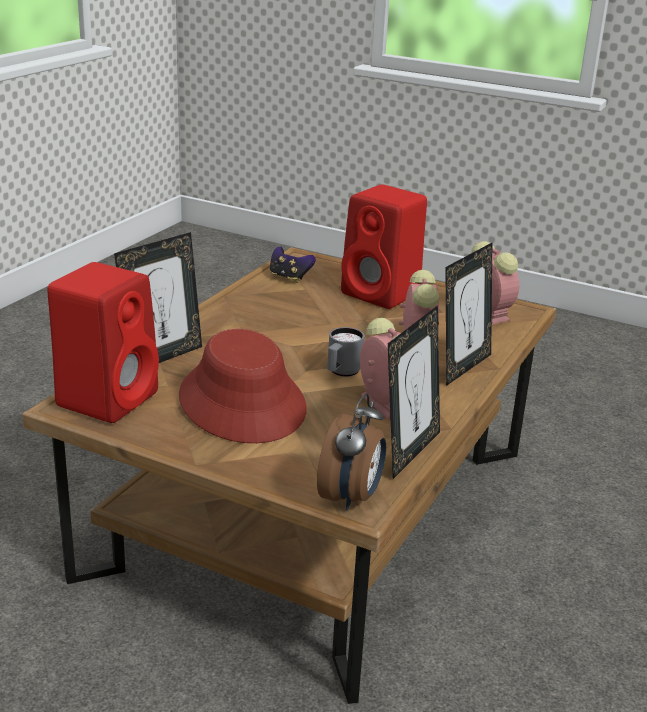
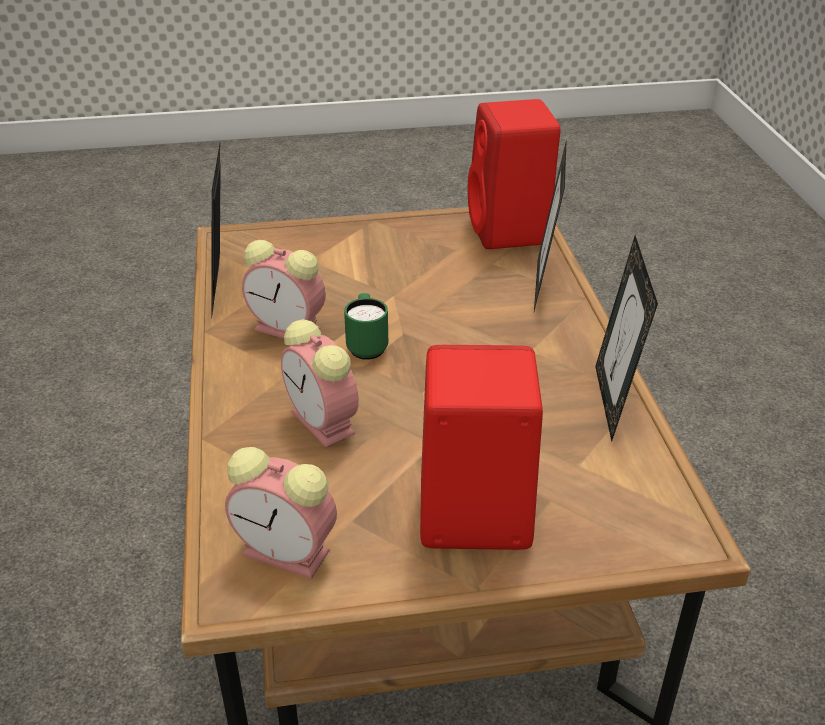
camera: 145 degrees right, 10 degrees up
(243, 402) = (410, 275): red hat -> none
(289, 278) = (629, 479): game controller -> none
(341, 373) = (366, 345): grey mug -> green mug
(352, 497) = (238, 240): alarm clock -> none
(462, 367) = (247, 418): picture frame -> picture frame (613, 402)

